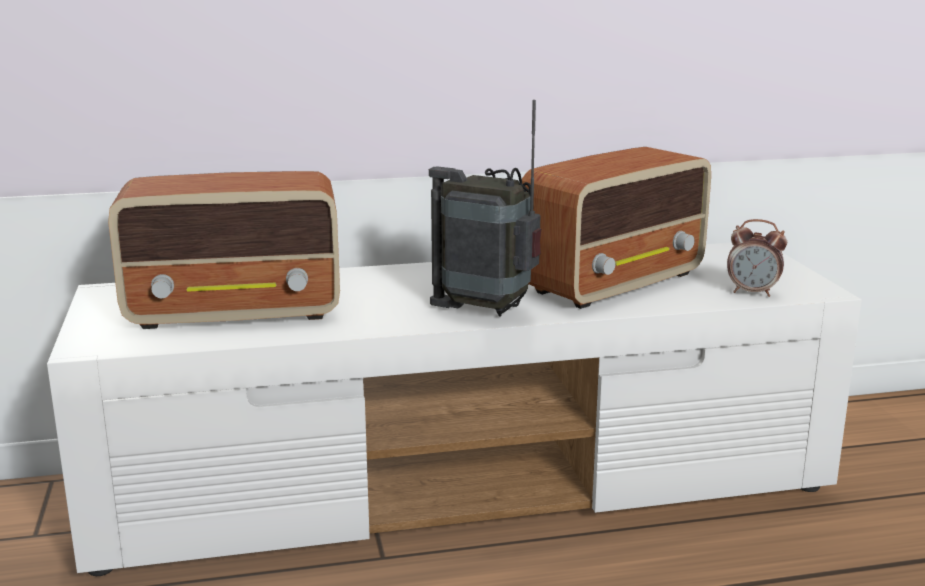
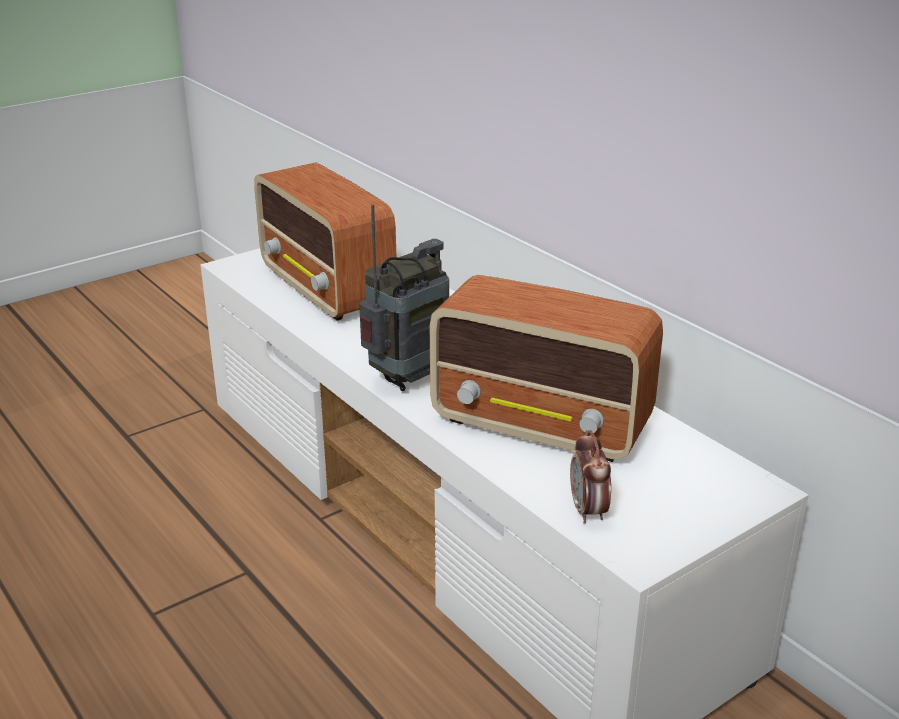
camera: 65 degrees right, 10 degrees up
(486, 310) = (409, 379): radio -> radio turned 45 degrees clockwise

